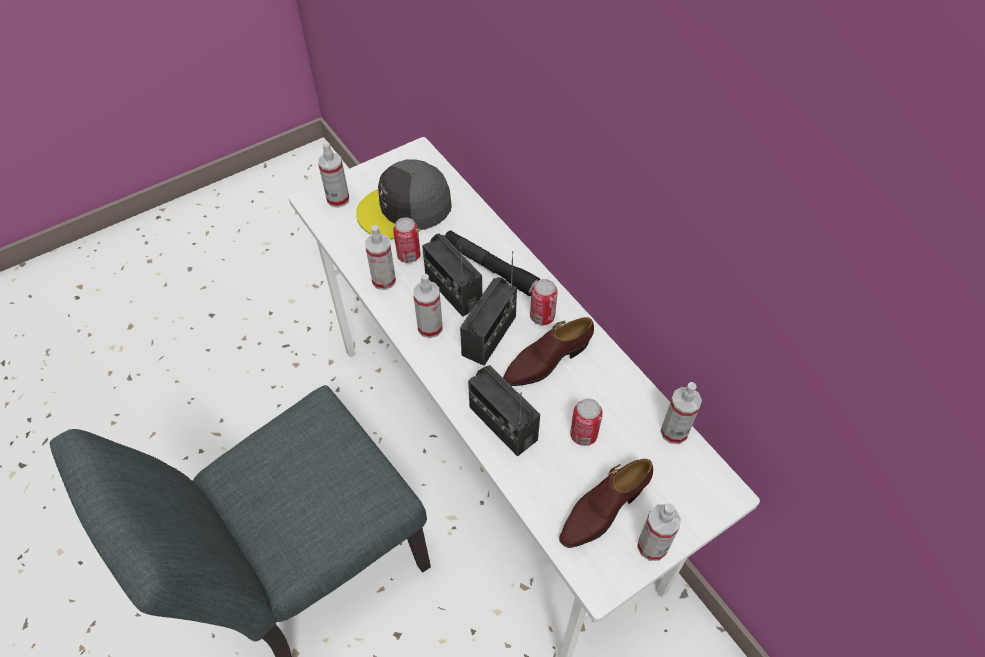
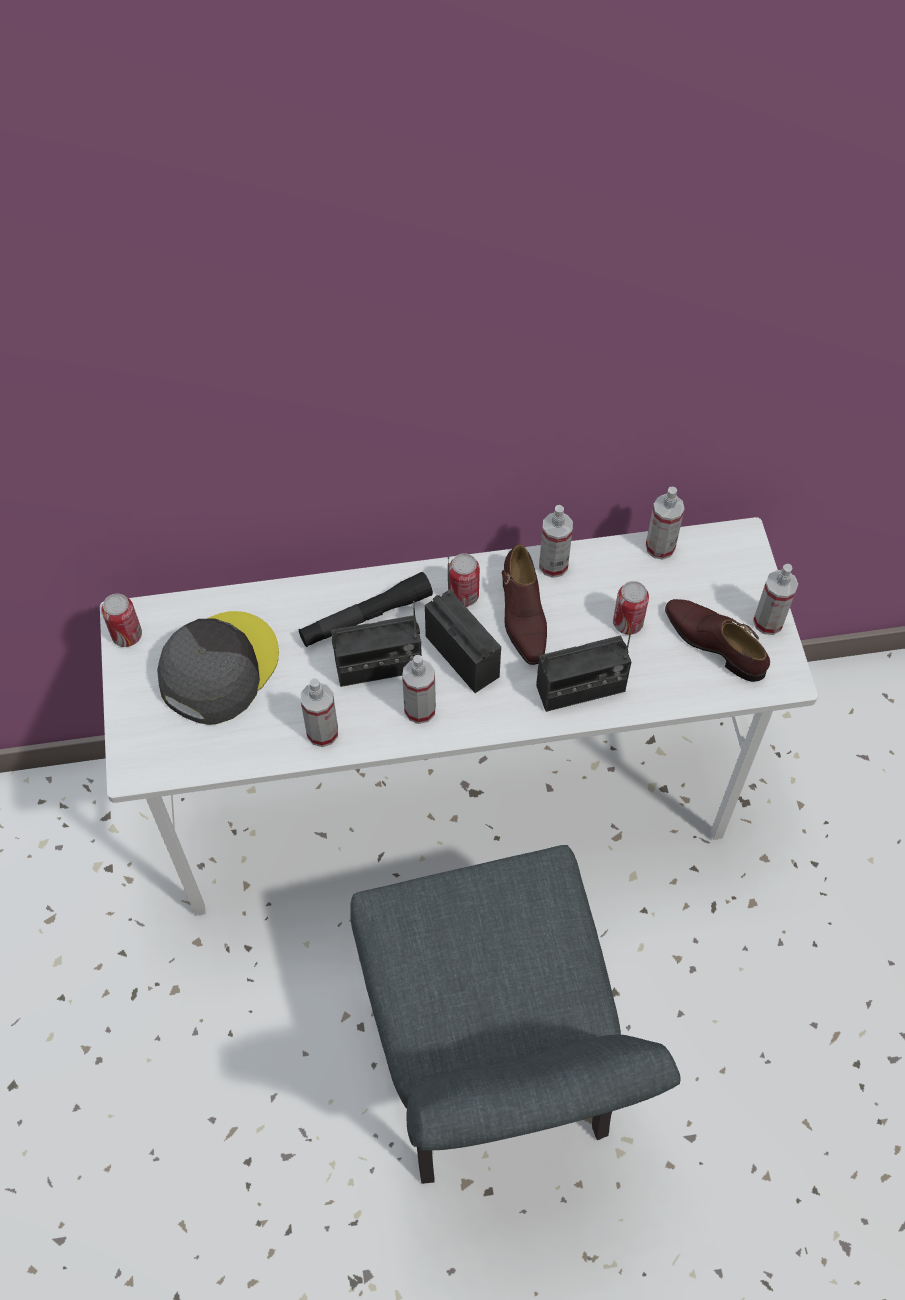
camera: 65 degrees left, 5 degrees up
(338, 199) = (154, 739): spray bottle -> spray bottle (553, 565)
(405, 208) = (218, 668): grey cap -> grey cap turned 150 degrees counterclockwise
(409, 255) = (298, 692): can -> can (127, 635)
(603, 509) = (714, 643): brown shoe -> brown shoe turned 150 degrees clockwise

